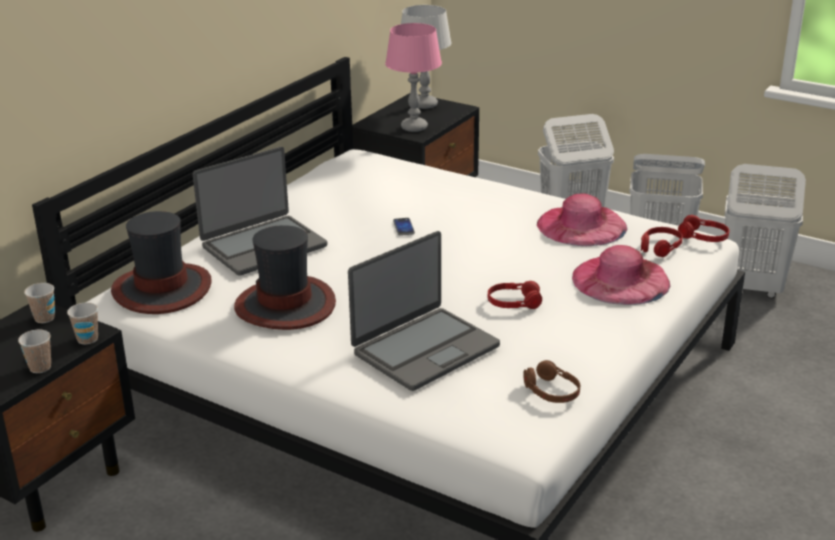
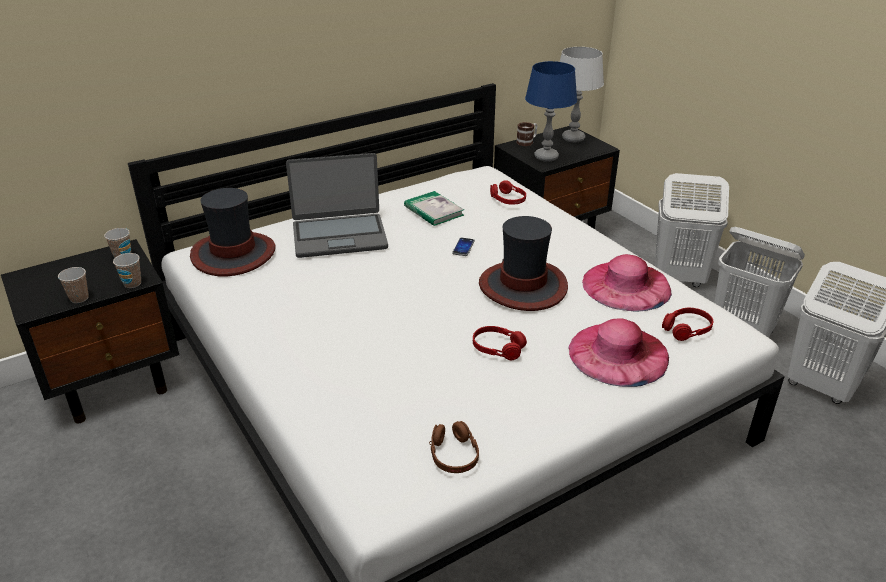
camera: 25 degrees right, 5 degrees up
(285, 305) = (308, 295): hat -> hat (523, 286)
(341, 201) = (433, 211): none -> book
(381, 116) = (527, 142): none -> mug
(414, 127) = (546, 157): pink table lamp -> blue table lamp
(425, 349) = (379, 372): laptop -> none
(703, 237) = (741, 330): red headphones -> red headphones (507, 200)

